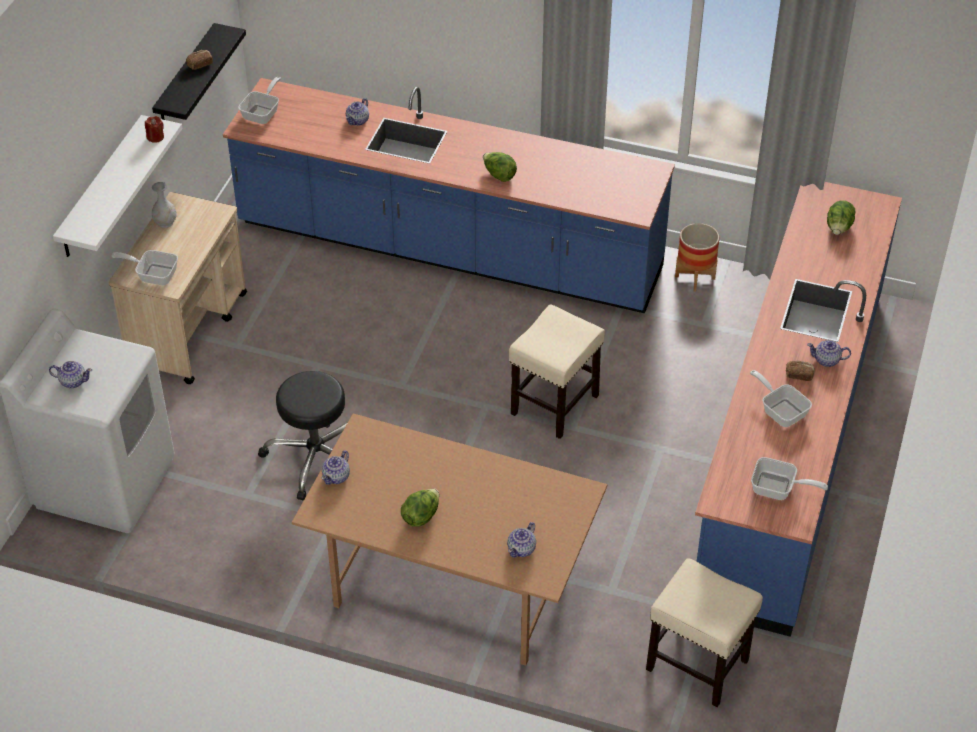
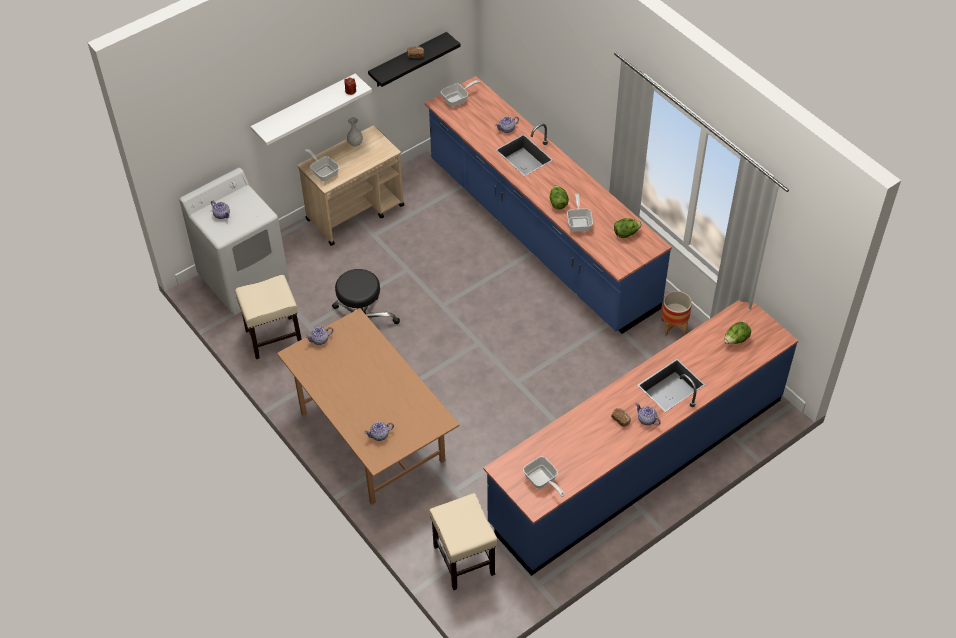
camera: 35 degrees right, 5 degrees up
(421, 516) = (344, 386): lettuce -> lettuce (626, 233)
(554, 405) = (518, 363): beige stool -> beige stool (273, 338)
(780, 410) = (589, 435): frying pan -> frying pan (579, 222)

